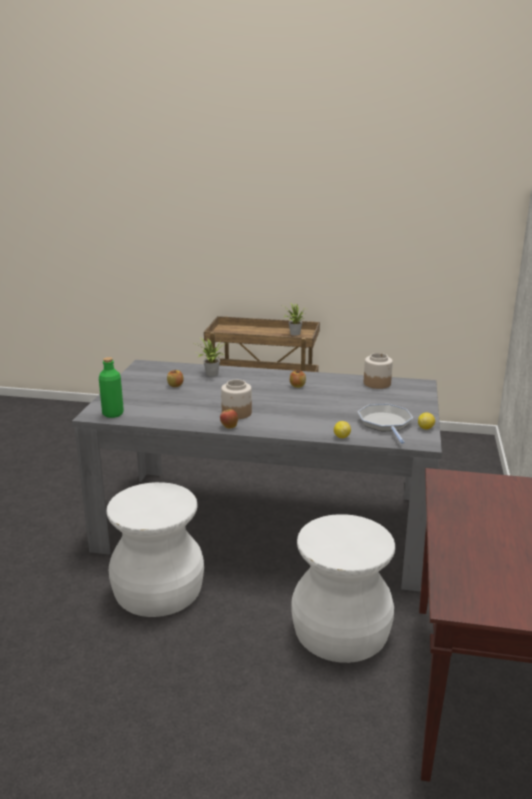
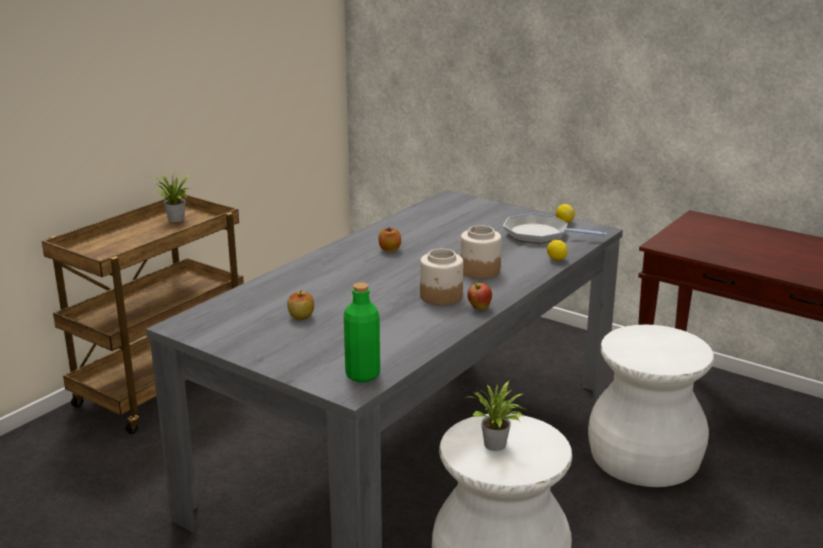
camera: 65 degrees left, 0 degrees up
(210, 374) = (287, 288): potted plant -> potted plant (496, 446)
(377, 383) = (427, 213): jar -> jar (479, 270)

